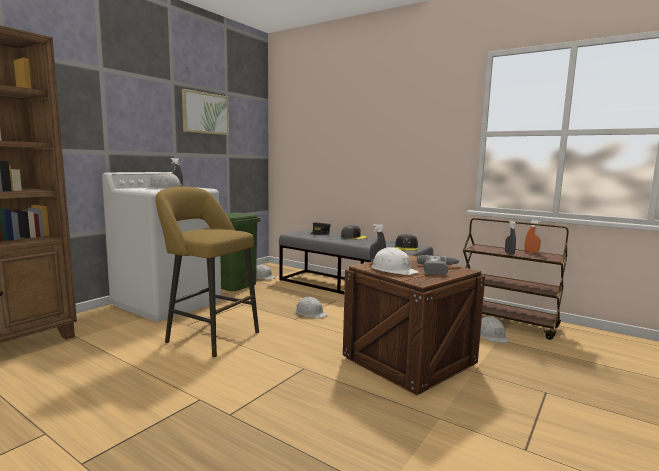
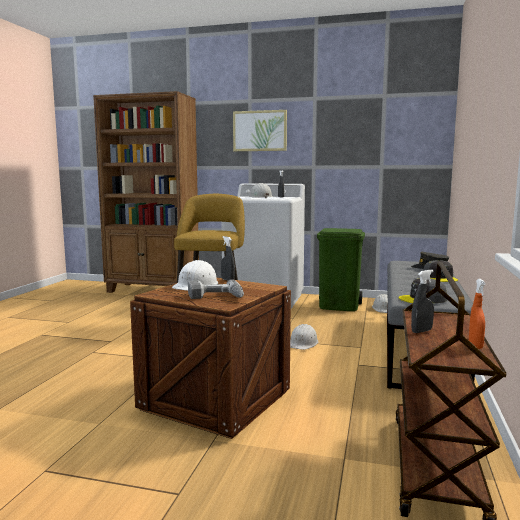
camera: 70 degrees right, 0 degrees up
(205, 113) = (351, 123): picture -> picture (260, 131)
(491, 335) = (354, 452): white hard hat -> none

